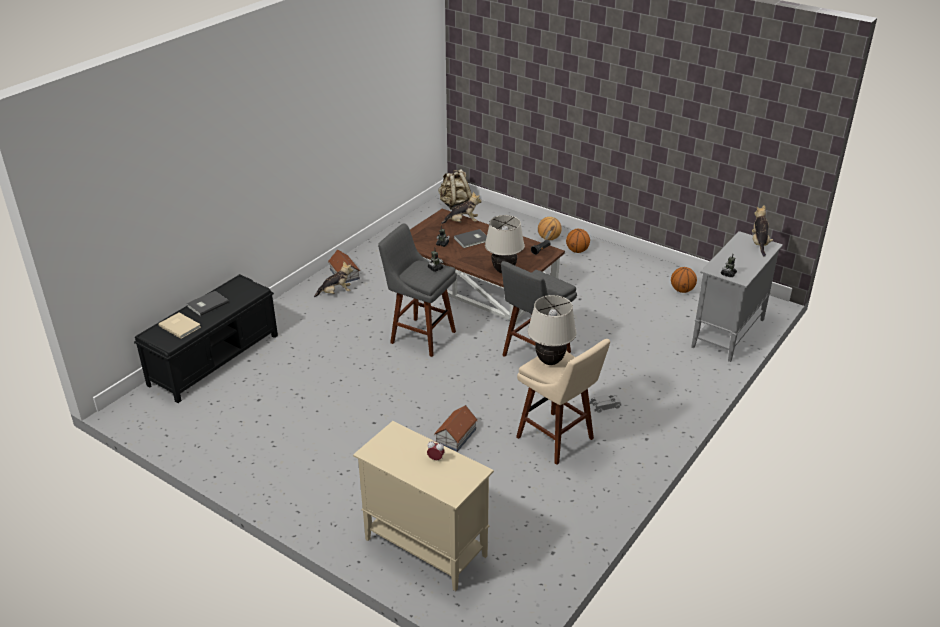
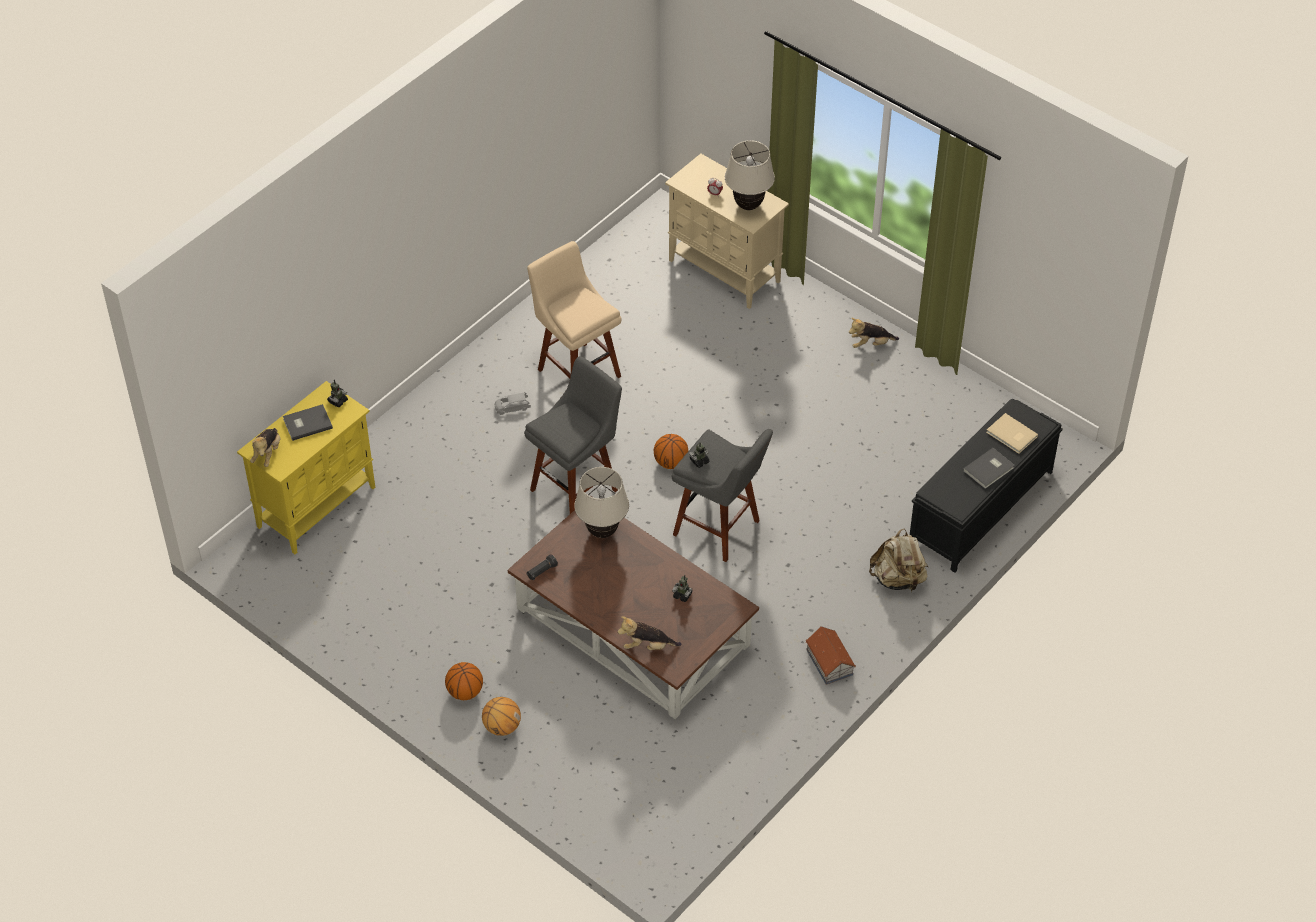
camera: 175 degrees left, 15 degrees up
(335, 293) = (839, 620): plush toy -> plush toy (870, 344)
(455, 205) = (646, 838): beige backpack -> beige backpack (898, 579)
(455, 436) = (687, 382): toy house -> none
(472, 240) = (637, 602): grey book -> grey book (306, 423)
(549, 361) = (586, 310): beige table lamp -> beige table lamp (748, 205)
(682, 290) = (340, 591): basketball -> basketball (670, 463)
(728, 334) = (317, 506): grey cabinet -> yellow cabinet

